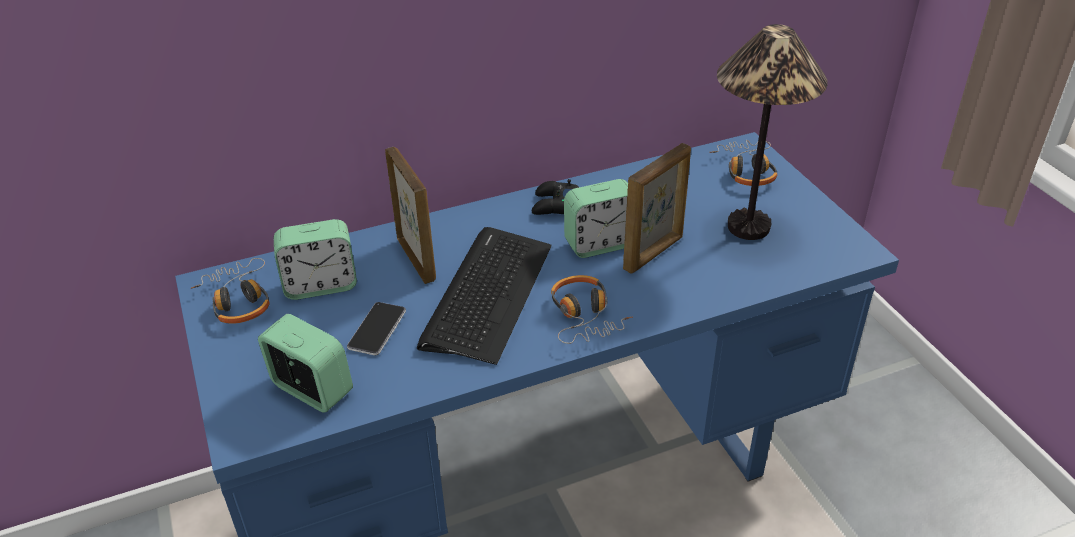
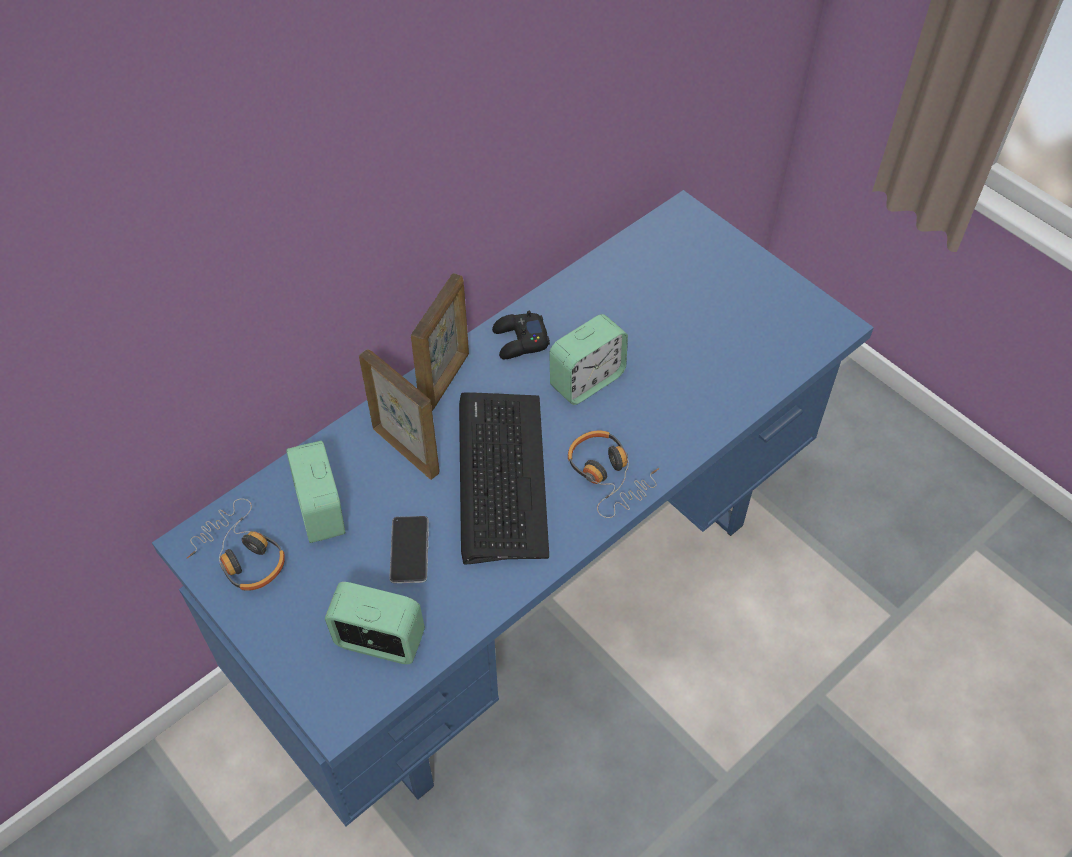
camera: 20 degrees left, 15 degrees up
(320, 285) = (321, 511): alarm clock -> alarm clock turned 105 degrees clockwise
(654, 253) = (644, 379): picture frame -> picture frame (445, 380)
(746, 170) = (694, 246): headphones -> none
(748, 228) = (722, 323): table lamp -> none

